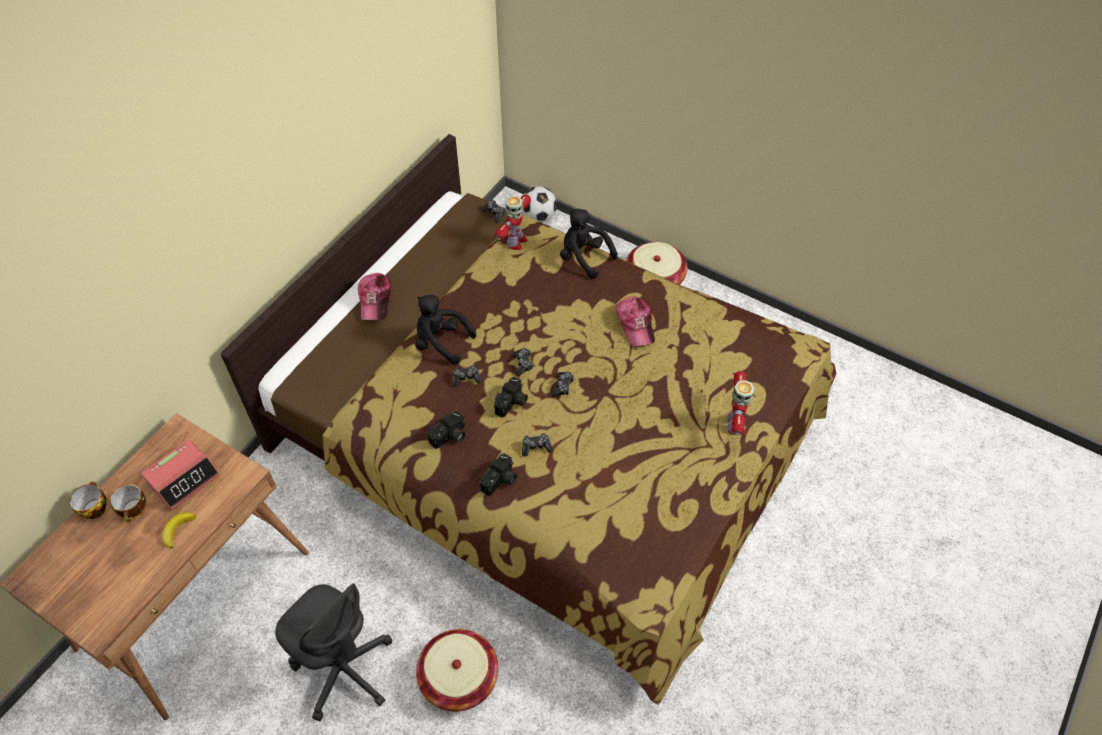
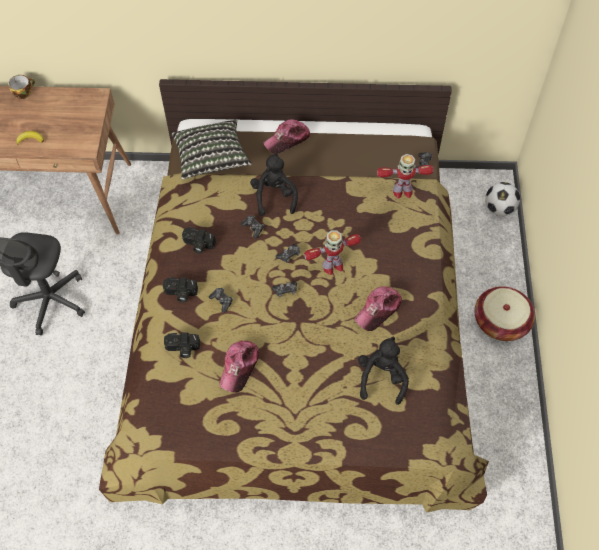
camera: 60 degrees right, 5 degrees up
(135, 510) = (32, 112): cup -> none
(184, 478) = (66, 120): alarm clock -> none
(342, 376) = (211, 158): none -> pillow
(459, 677) = (78, 369): basket -> none
(512, 403) = (249, 267): camera -> camera (182, 349)
(583, 257) = (421, 243): black plush toy -> black plush toy (382, 377)
(625, 467) = (239, 367): none -> cap
(735, 425) = (327, 426): toy robot -> toy robot (332, 266)

